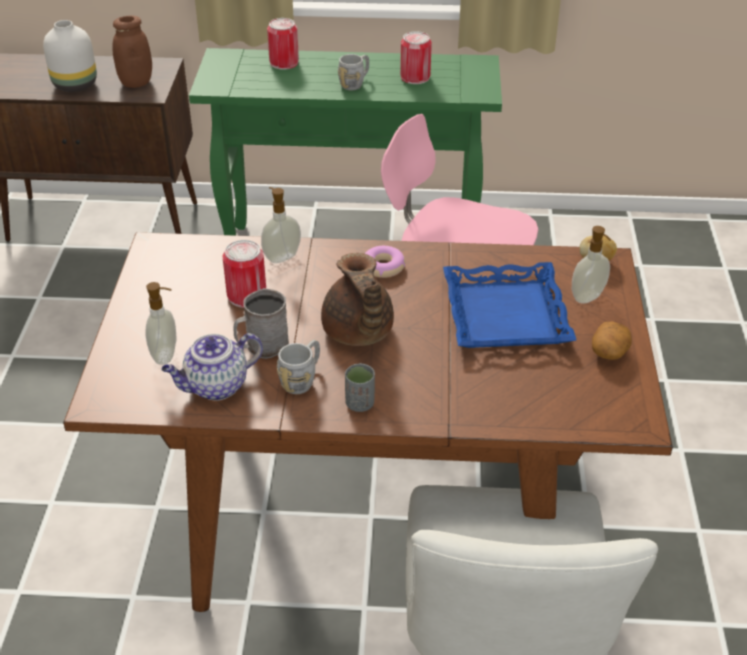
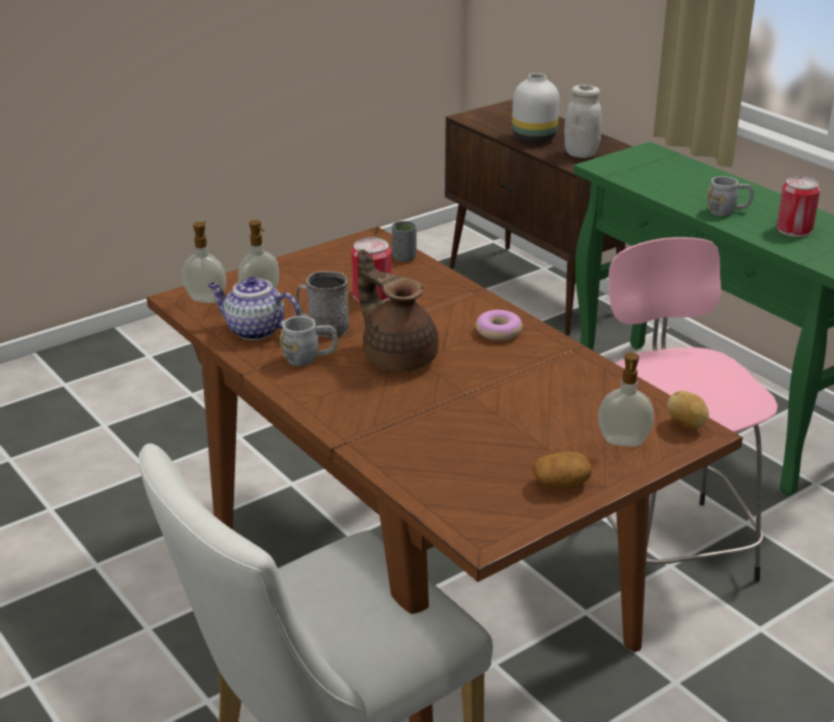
camera: 50 degrees right, 10 degrees down
(136, 82) = (581, 154): brown jar -> white jar
(281, 256) = (440, 287): soap dispenser -> soap dispenser (206, 299)
(284, 62) = (694, 174): can -> none
(358, 333) = (398, 357): brown teapot -> brown teapot turned 105 degrees clockwise
(360, 404) = (315, 393): grey cup -> grey cup (404, 257)
(507, 315) = (529, 412): blue tray -> none

